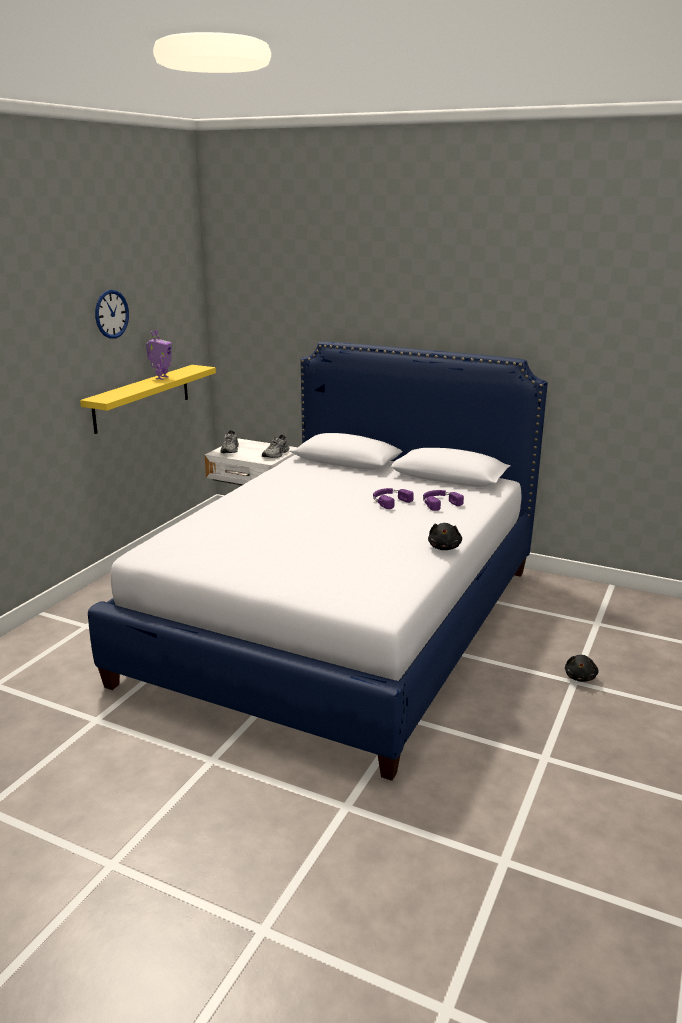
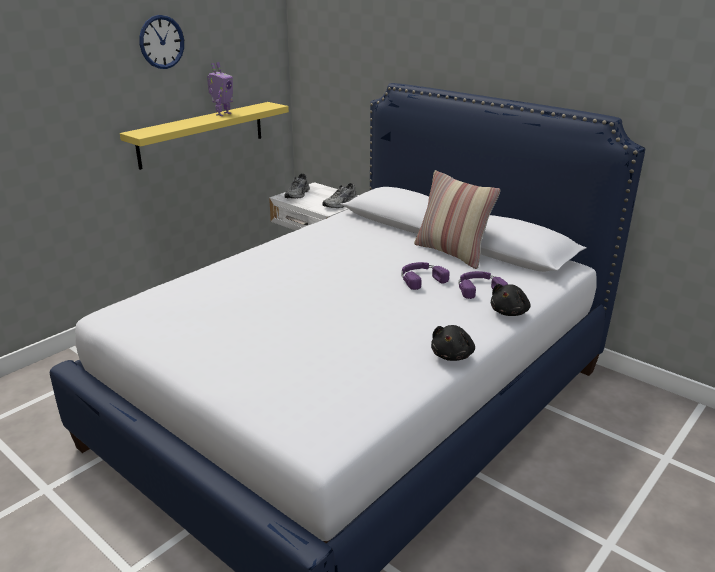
camera: 15 degrees right, 5 degrees up
(403, 481) = (452, 253): none -> pillow
(580, 677) = (619, 539): black plush toy -> black plush toy (510, 312)

